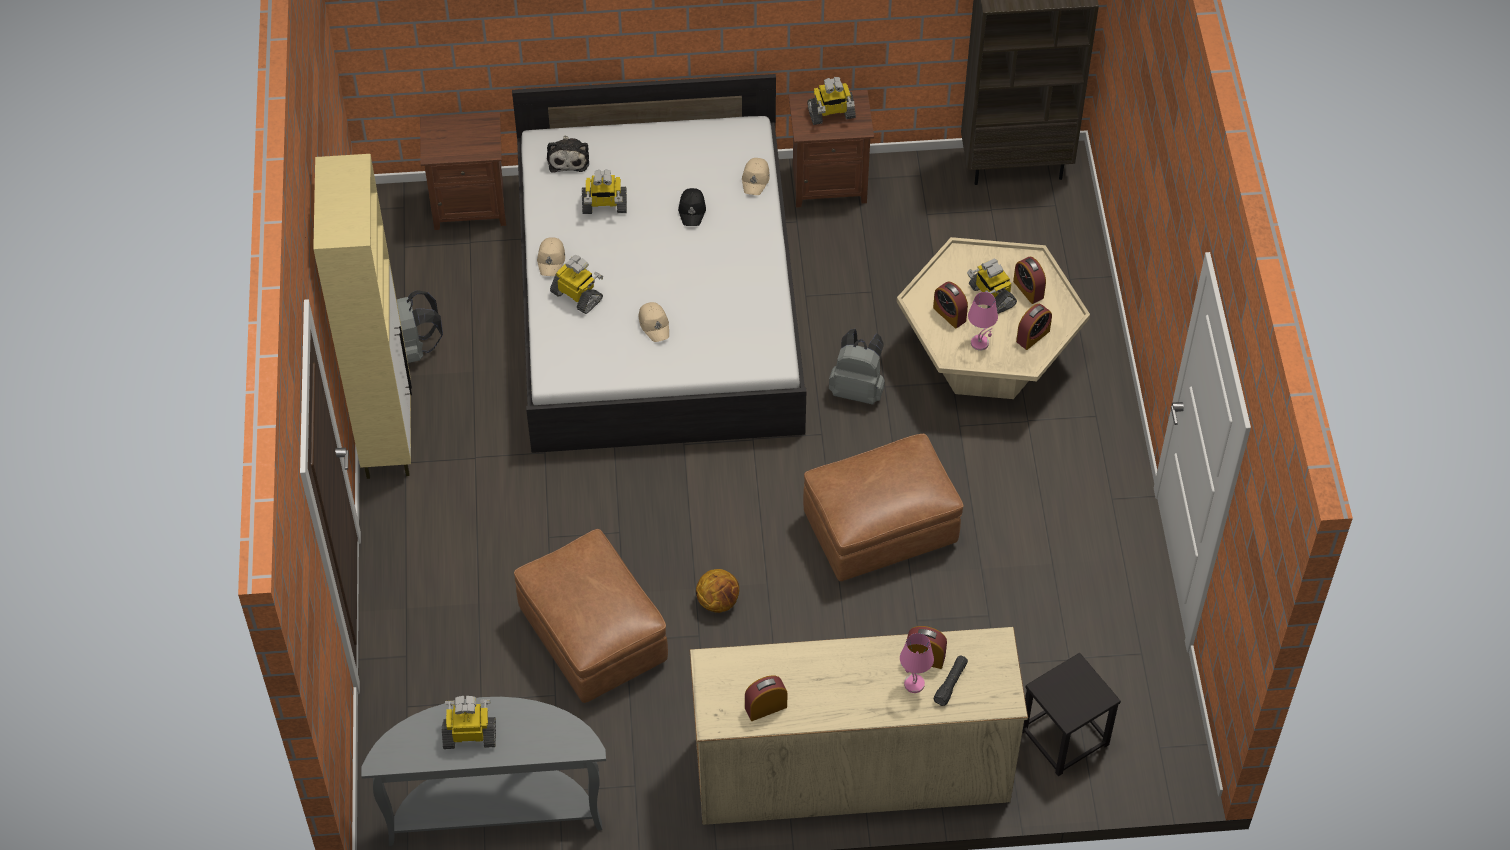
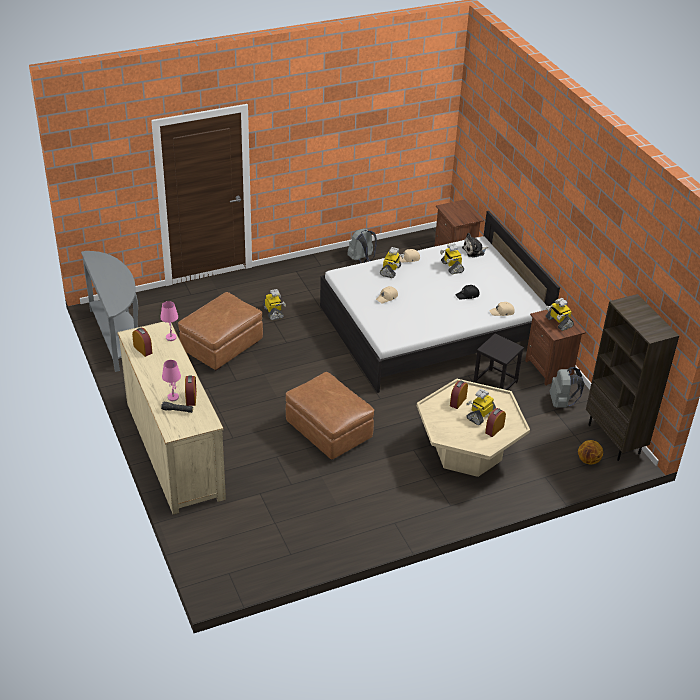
camera: 70 degrees right, 15 degrees down
(388, 434) = (309, 263): beige cabinet -> none
(470, 735) = (110, 275): toy robot -> toy robot (273, 312)
(718, 601) = (259, 383): basketball -> basketball (588, 460)
(858, 389) = (416, 406): grey backpack -> grey backpack (562, 402)
(980, 343) = (445, 417): pink table lamp -> pink table lamp (171, 337)
(1033, 336) = (461, 437): alarm clock -> none
(1064, 737) = (221, 530): black stool -> black stool (495, 383)

